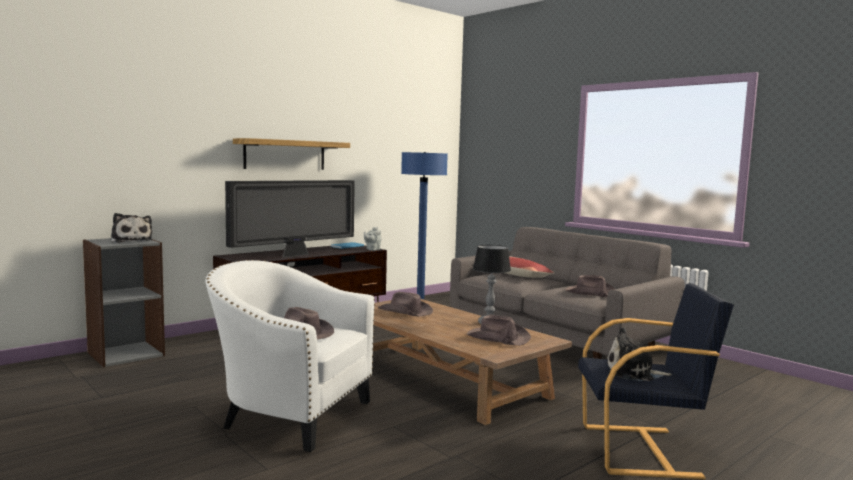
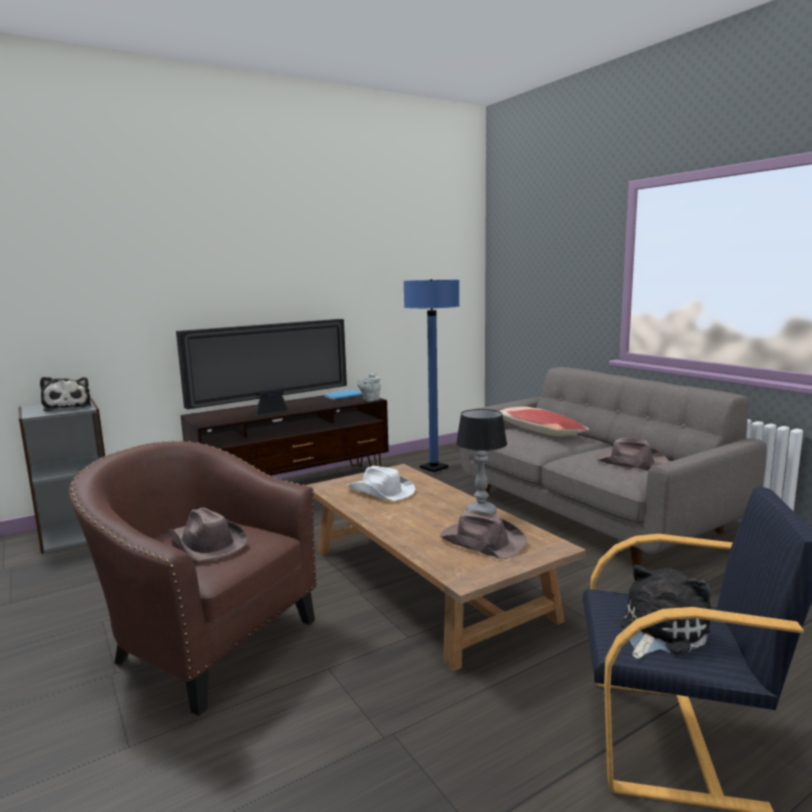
camera: 10 degrees right, 5 degrees up
(285, 155) = (261, 292): shelf -> none
(289, 415) = (206, 642): white armchair -> brown armchair
(405, 312) = (381, 492): brown hat -> white hat
(633, 373) = (659, 631): plush toy -> plush toy turned 120 degrees clockwise

